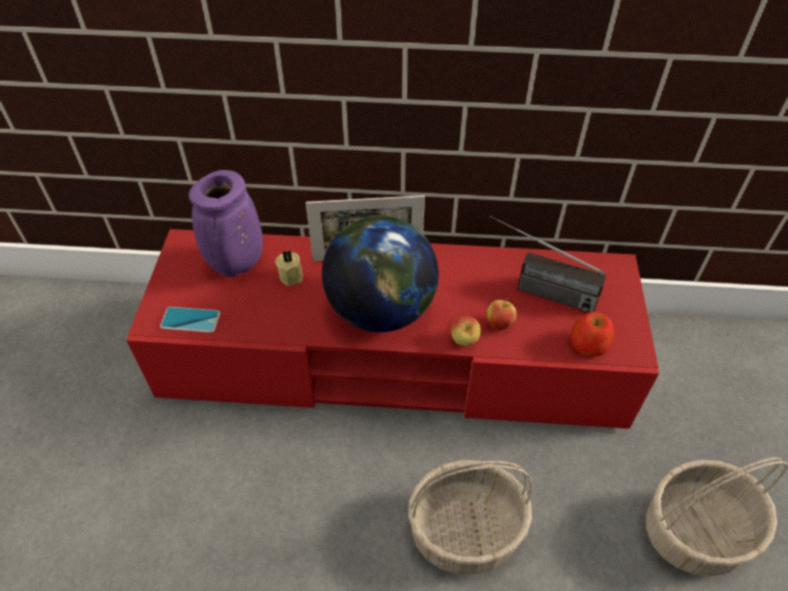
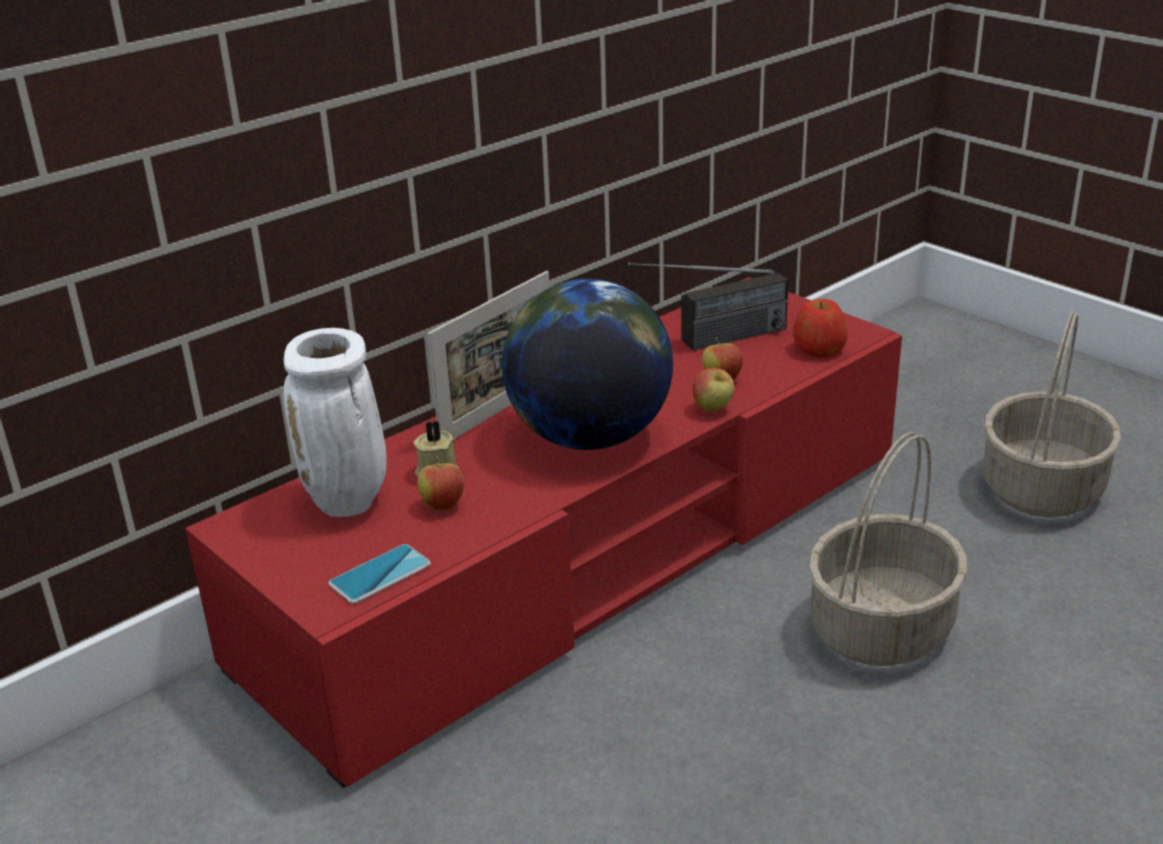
camera: 45 degrees left, 20 degrees down
(236, 265) = (349, 502): purple vase -> white vase
(265, 299) = (443, 505): none -> apple

